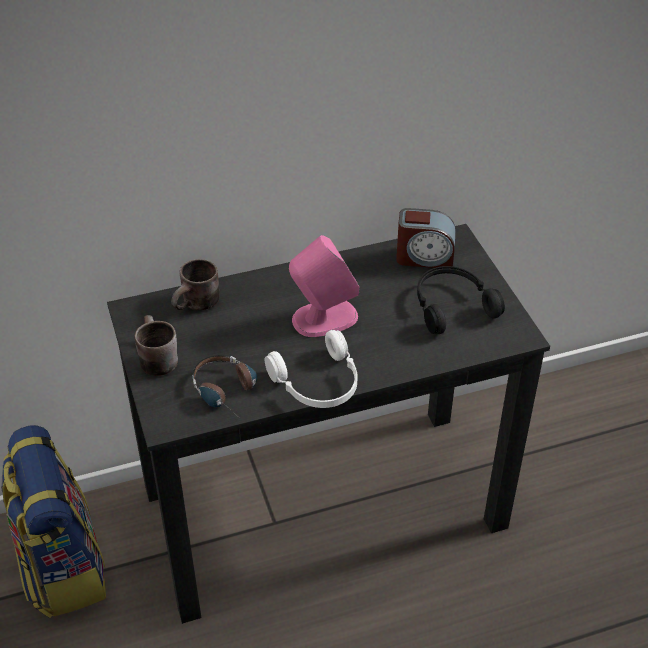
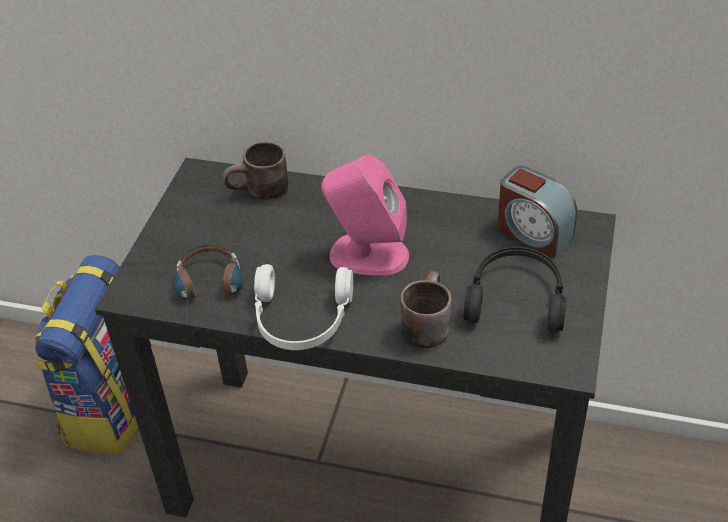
camera: 35 degrees right, 0 degrees up
(154, 358) = (175, 227): brown mug -> brown mug (423, 324)

